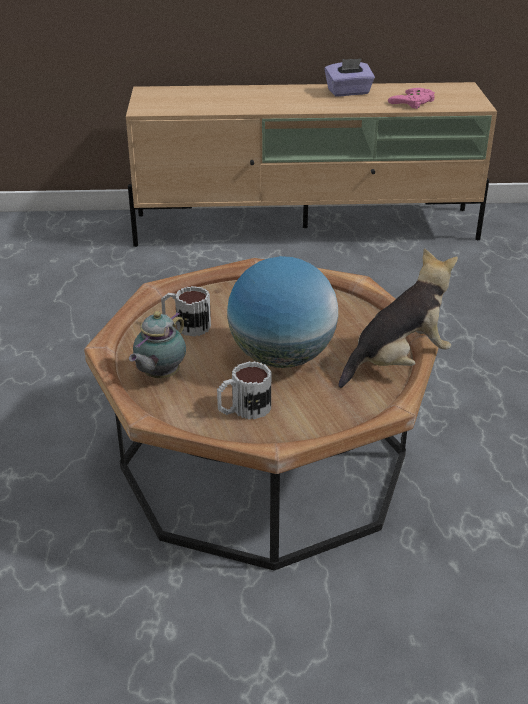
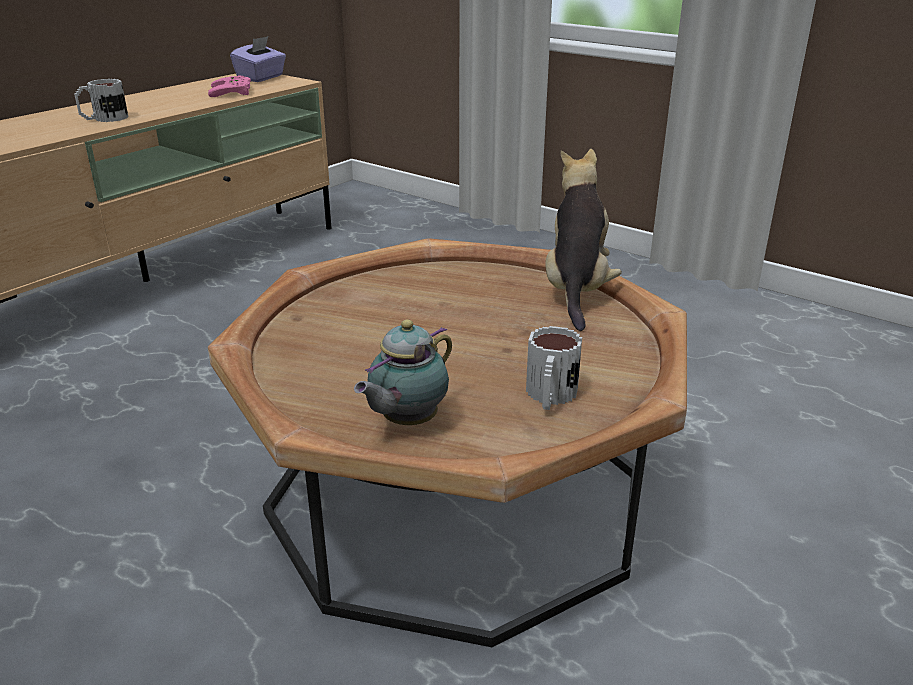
camera: 50 degrees left, 5 degrees down
(159, 376) = (406, 421): teapot -> teapot turned 60 degrees clockwise
(186, 326) = (333, 363): mug -> mug (104, 119)
(282, 357) = (484, 336): globe -> none
(348, 92) = (148, 99): purple tissue box -> purple tissue box (261, 78)

